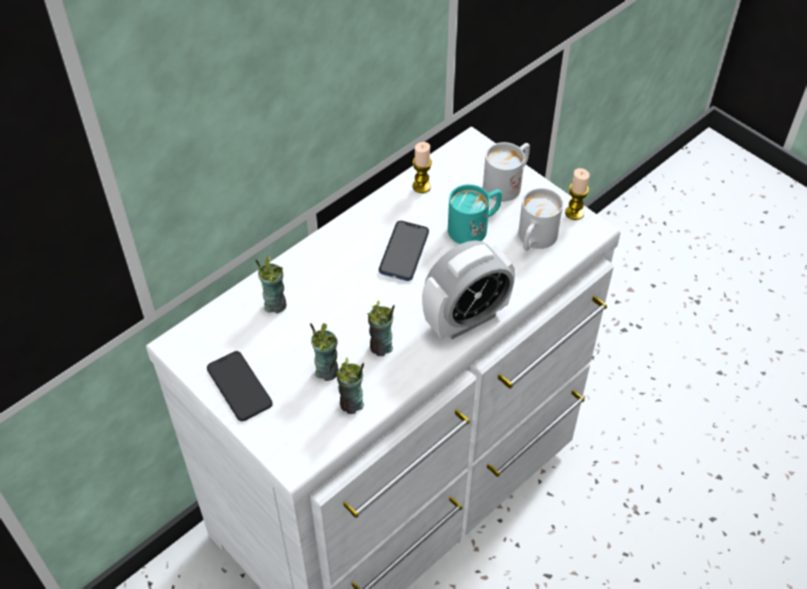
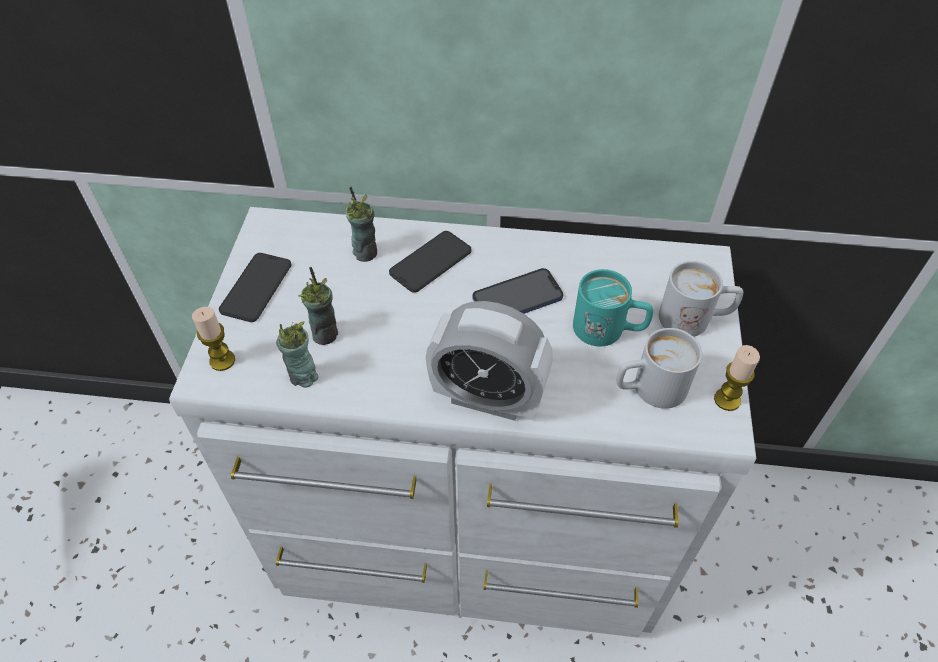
camera: 50 degrees right, 0 degrees up
(324, 275) = (430, 262): none -> phone
(381, 347) = (389, 355): cup -> none
(421, 186) = (609, 259): candle -> candle (222, 360)

